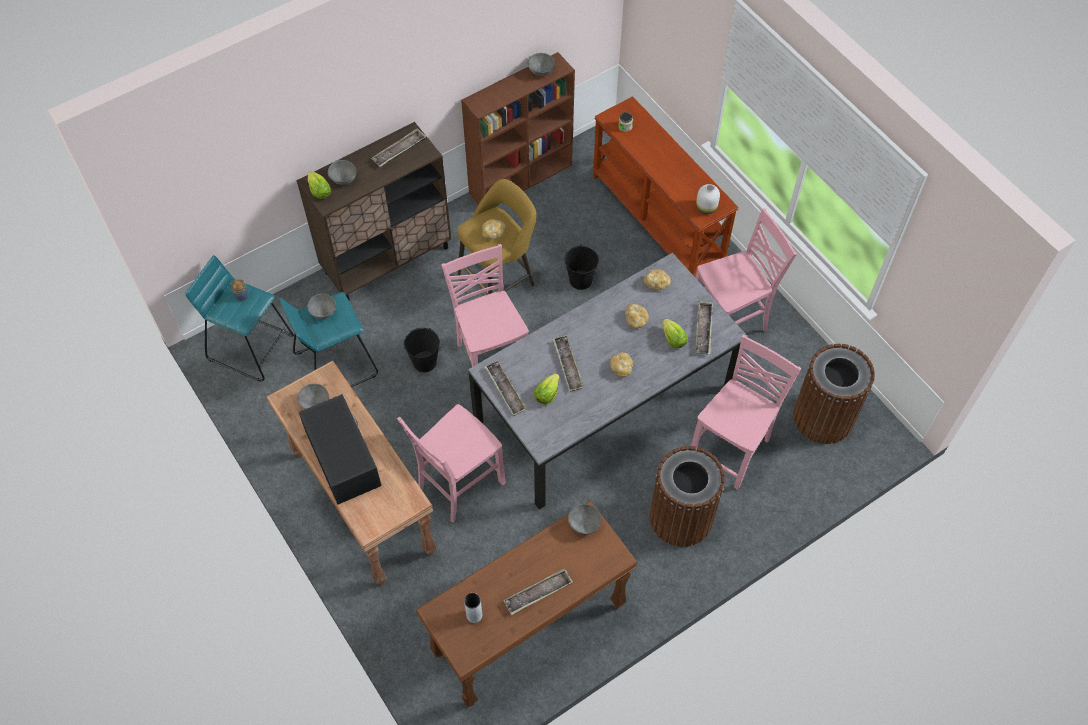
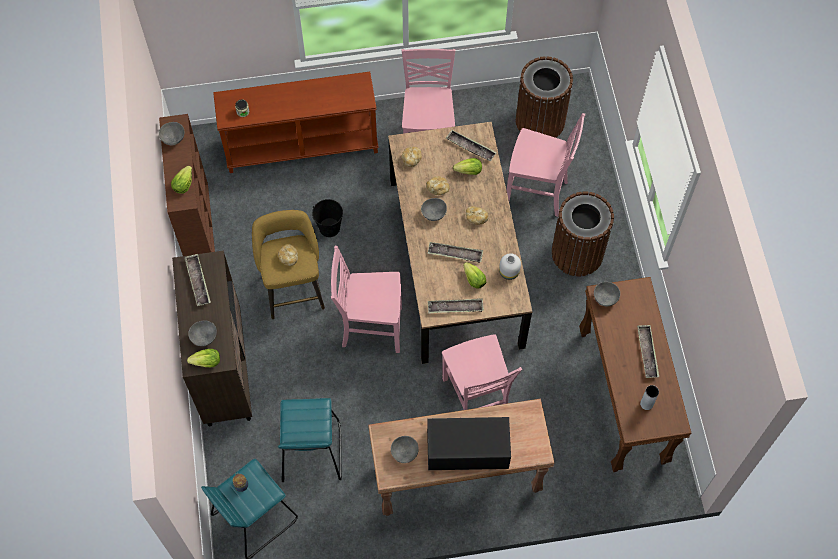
camera: 65 degrees left, 5 degrees up
(323, 313) = (297, 423): grey bowl -> grey bowl (434, 214)
(425, 362) = (346, 379): black bucket -> none
(496, 98) = (183, 184): none -> lettuce
(604, 405) = (456, 262): grey dining table -> brown dining table
(706, 208) = (358, 93): white vase -> white vase (509, 272)
(731, 449) = (537, 193): pink chair -> pink chair turned 135 degrees clockwise

